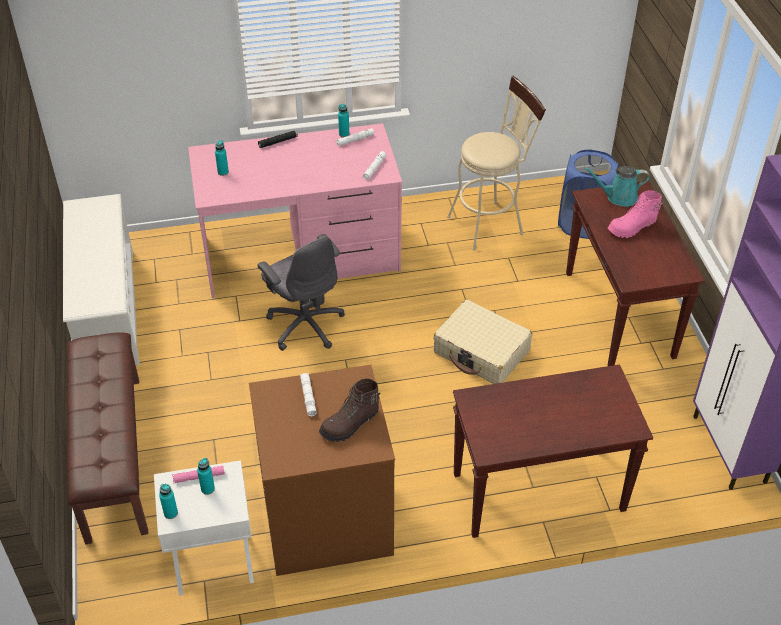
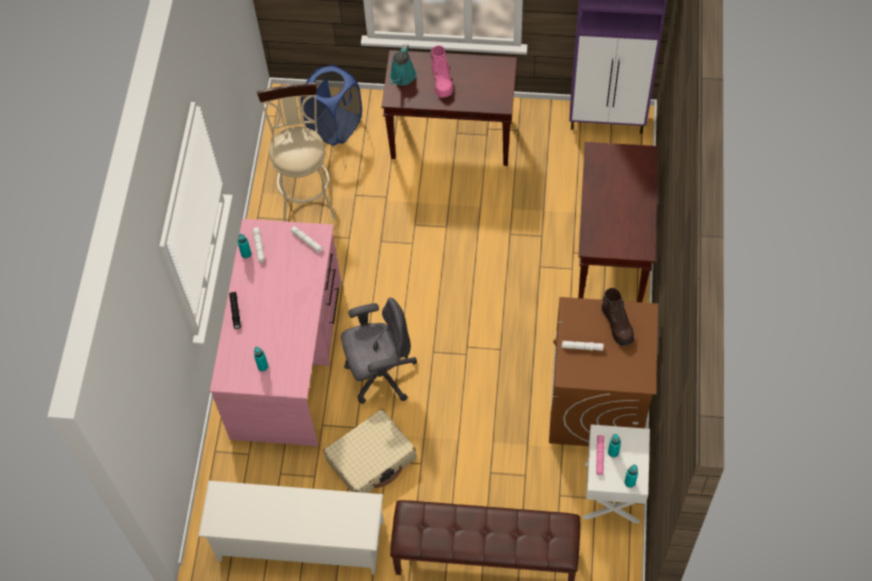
camera: 70 degrees left, 15 degrees up
(481, 352) = (459, 248): beige suitcase -> beige suitcase (371, 459)

